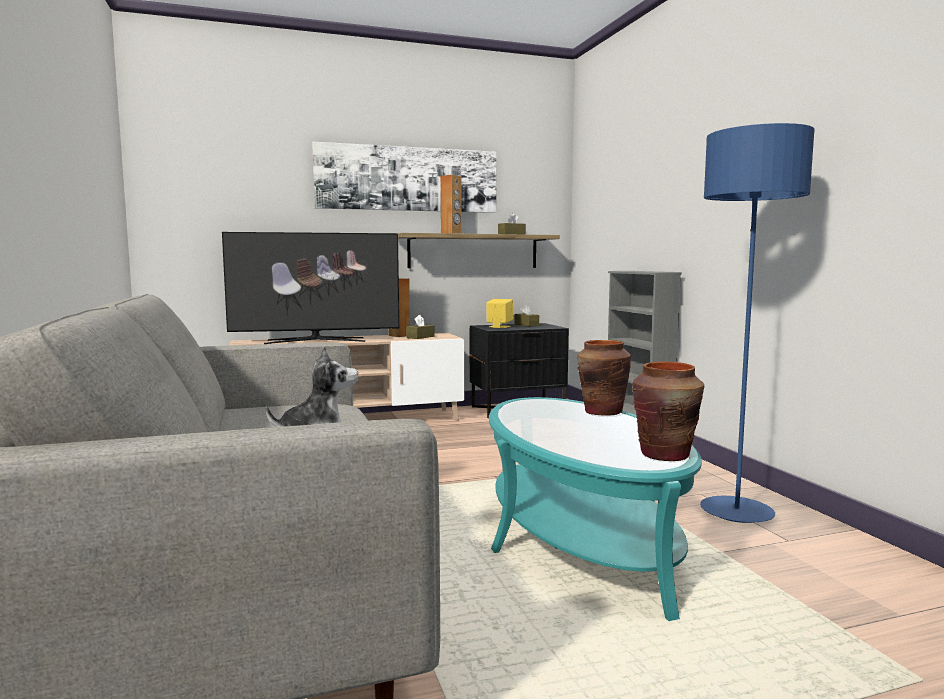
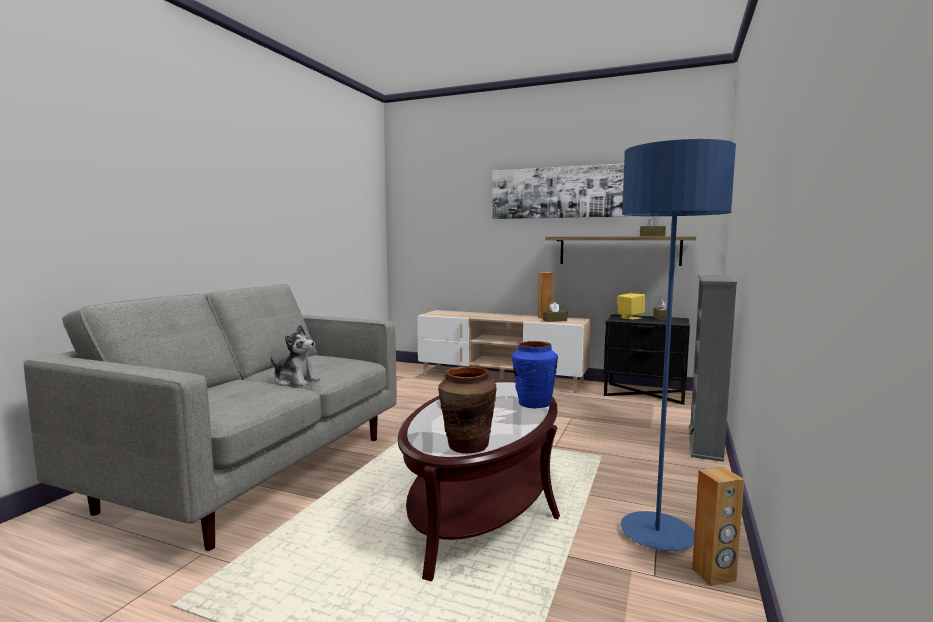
camera: 40 degrees right, 0 degrees up
(315, 341) = (478, 315): television -> none
(451, 233) = (593, 236): brown speaker -> brown speaker (714, 575)
(579, 539) = (483, 503): turquoise coffee table -> brown coffee table
(602, 412) = (534, 404): brown vase -> blue vase

